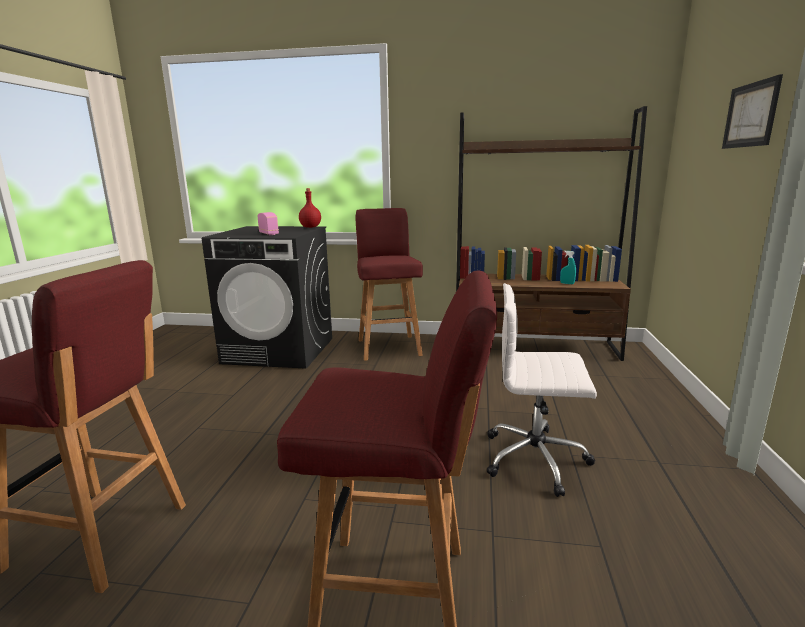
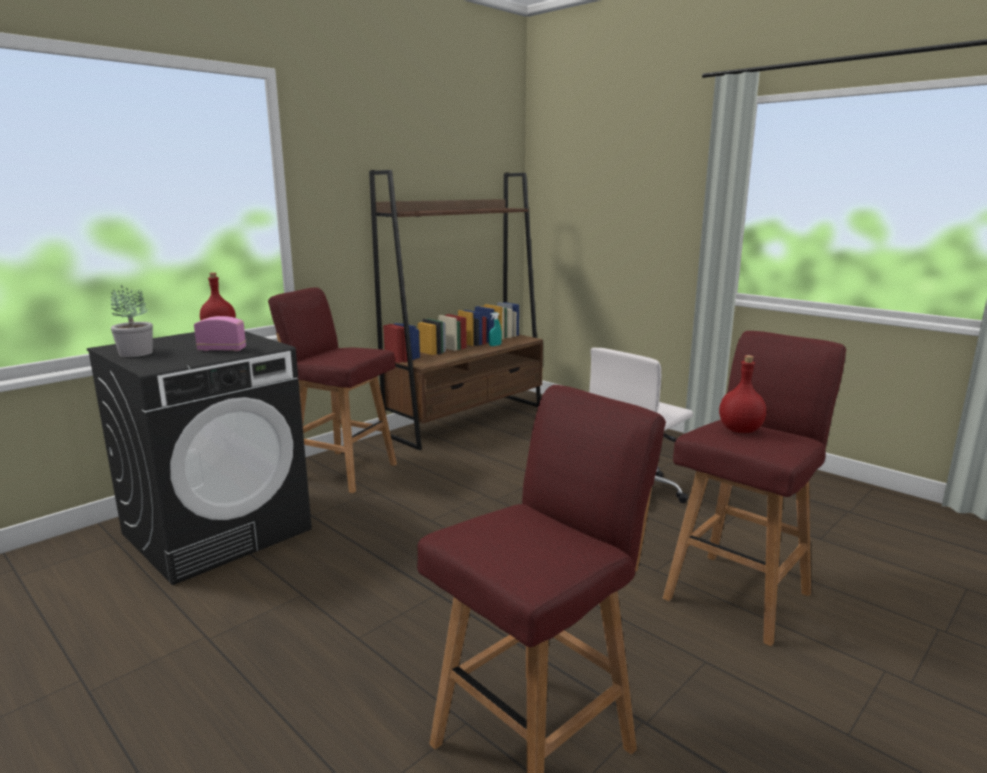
camera: 55 degrees left, 0 degrees up
(244, 230) = (135, 353): none -> potted plant
(367, 384) = (741, 430): none -> red bottle
(750, 115) = (639, 193): picture -> none

